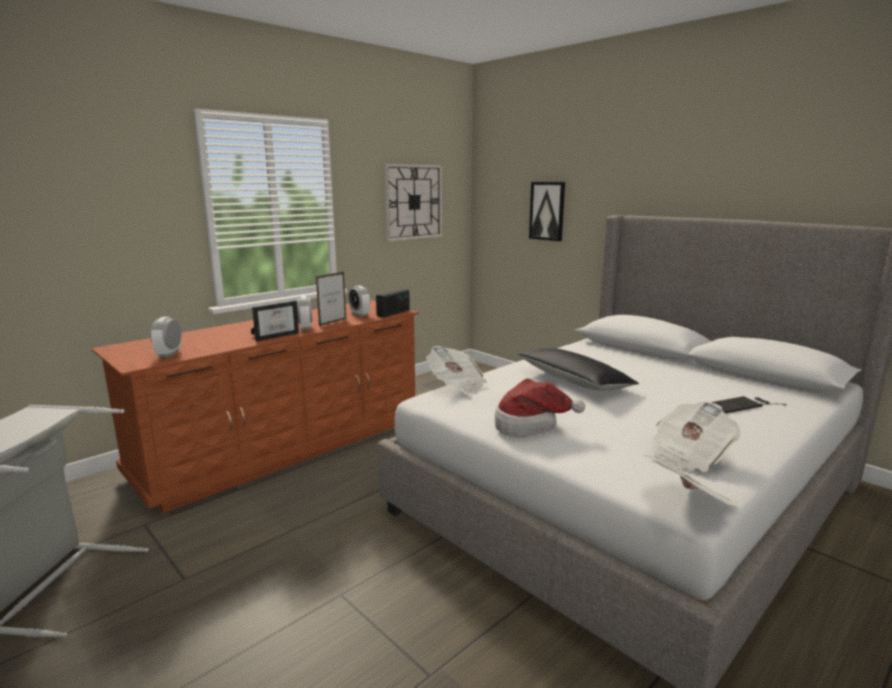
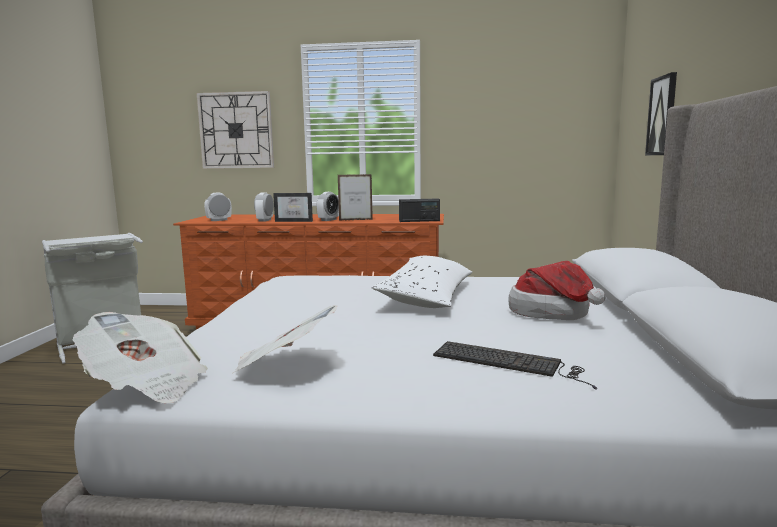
camera: 50 degrees right, 5 degrees down
(360, 314) = (393, 219): alarm clock -> alarm clock (265, 220)
(413, 202) = (523, 117): wall clock -> wall clock (236, 130)
(456, 385) = (324, 273): newspaper -> none
(530, 425) = (272, 306): hat -> hat (554, 313)
(574, 381) = (427, 296): black pillow -> white pillow

